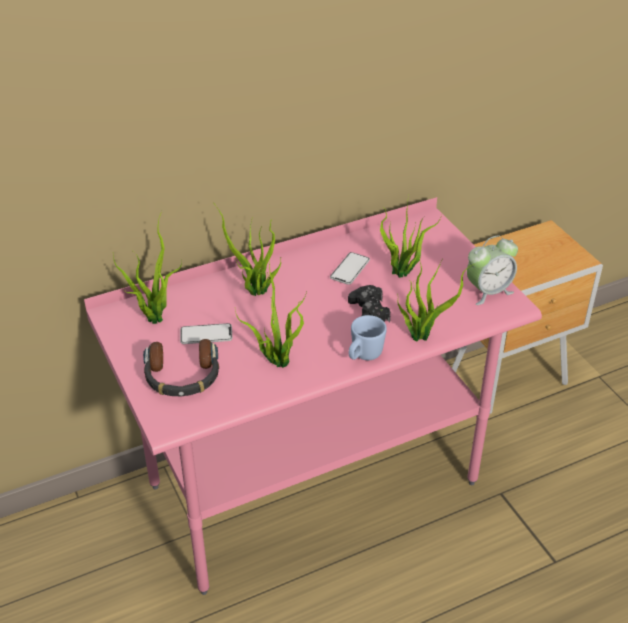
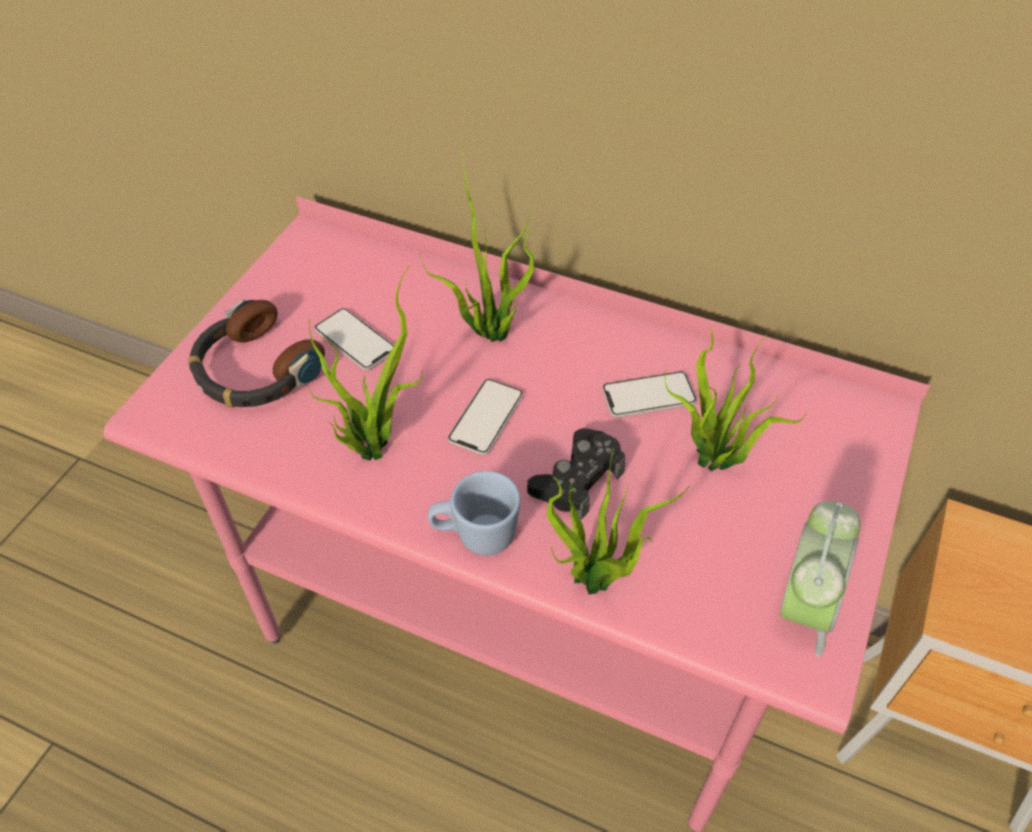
camera: 50 degrees right, 10 degrees up
(153, 316) = (343, 272): potted plant -> none
(305, 319) = (486, 417): none -> phone
(488, 291) = (803, 606): alarm clock -> alarm clock turned 90 degrees counterclockwise

